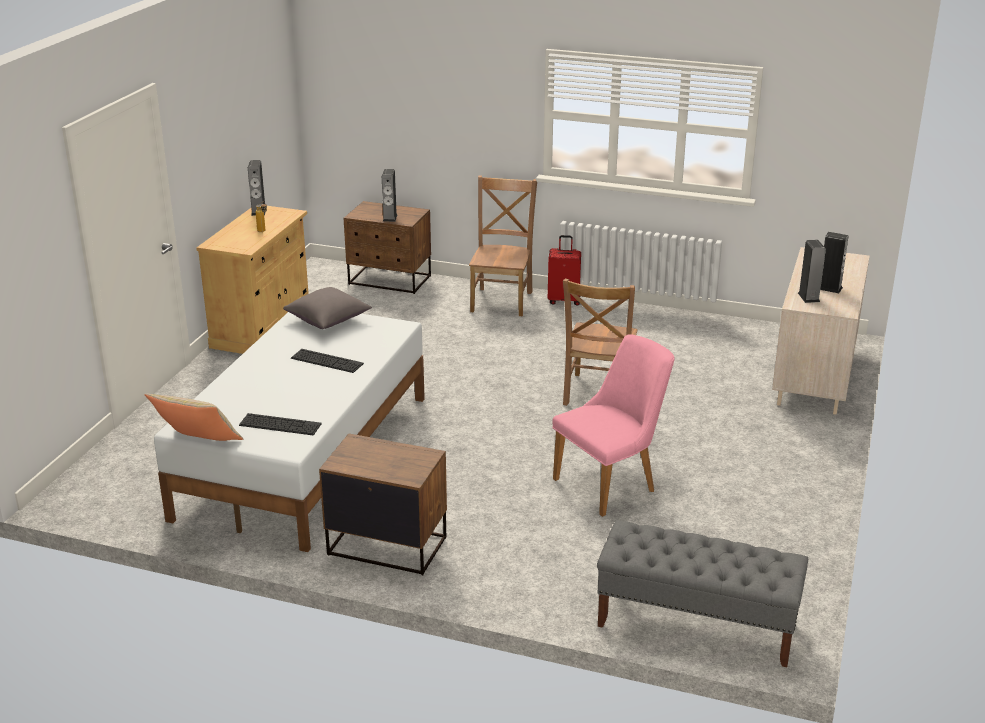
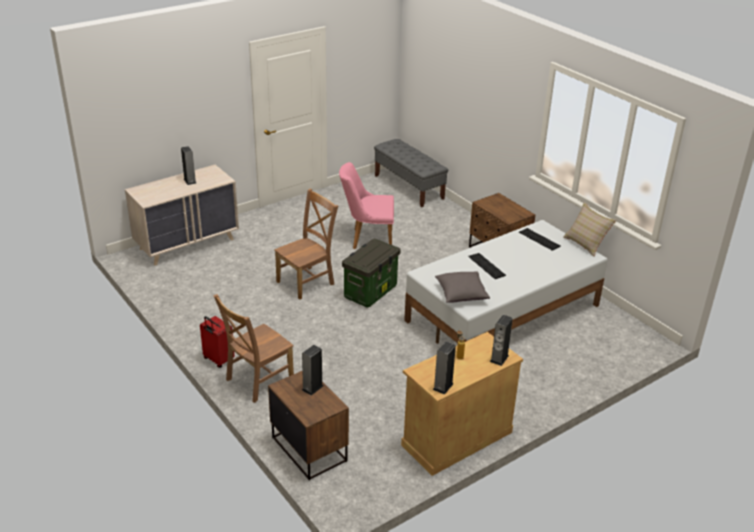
camera: 145 degrees left, 5 degrees up
(507, 414) = (370, 291): none -> storage box
(808, 297) = (210, 181): speaker -> speaker (499, 358)

